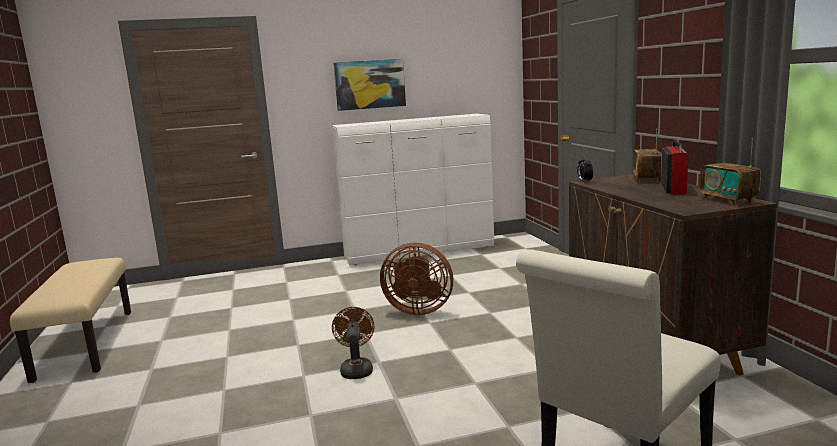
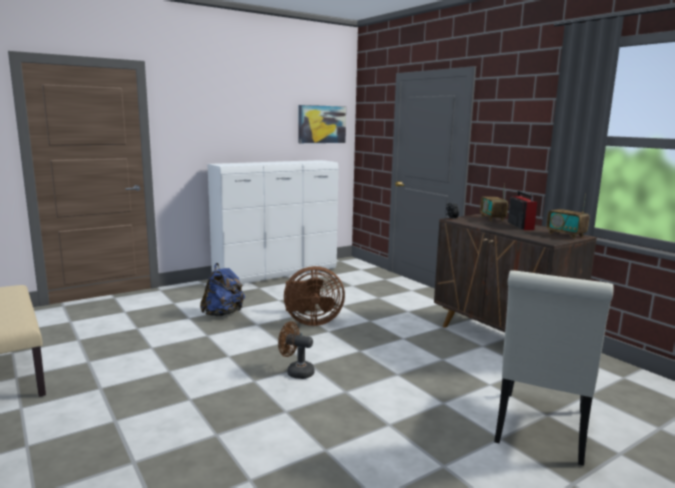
camera: 20 degrees left, 0 degrees up
(327, 296) = (223, 314): none -> blue backpack
(356, 369) = (296, 372): brown fan -> brown fan turned 45 degrees counterclockwise
(370, 84) = (239, 130): picture -> picture (322, 124)

